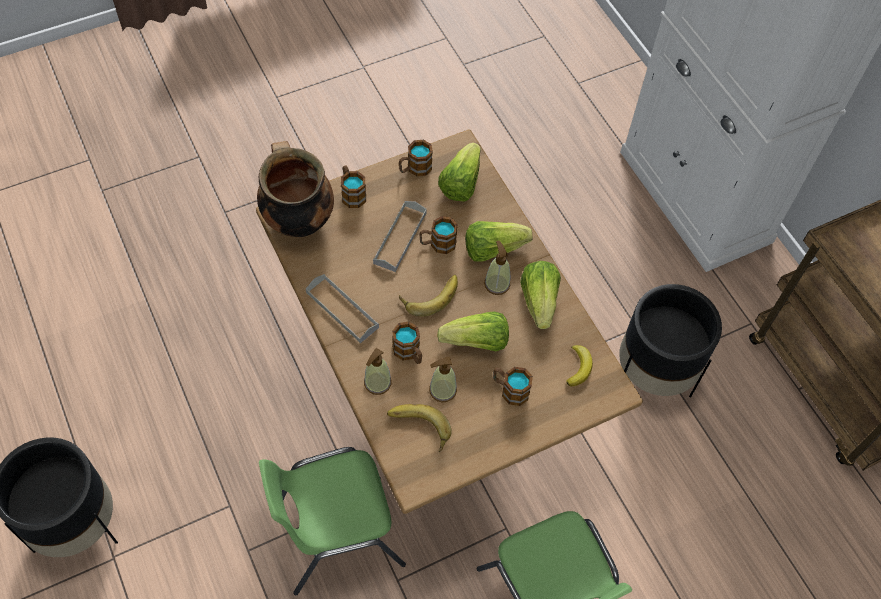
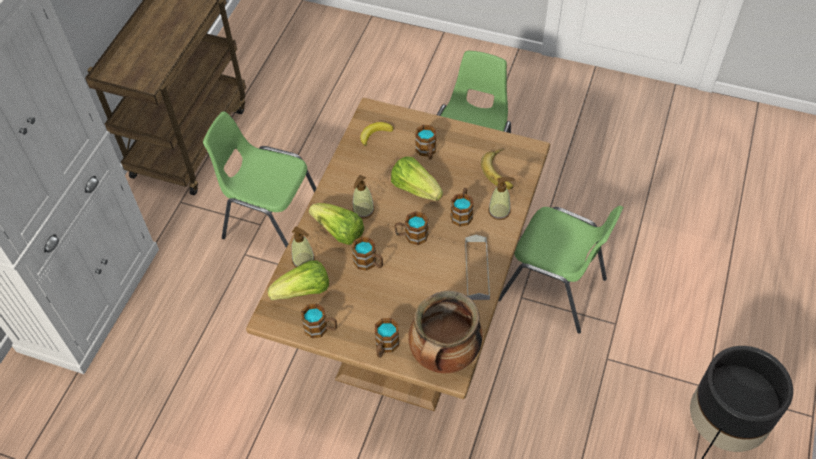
camera: 130 degrees left, 5 degrees down
(400, 238) = (388, 287): grey tray -> none
(430, 295) = (411, 236): banana -> mug
(442, 390) = (465, 179): soap dispenser -> soap dispenser (303, 260)
(539, 301) = (351, 182): lettuce -> none
(653, 374) = (272, 223): black planter -> green chair

